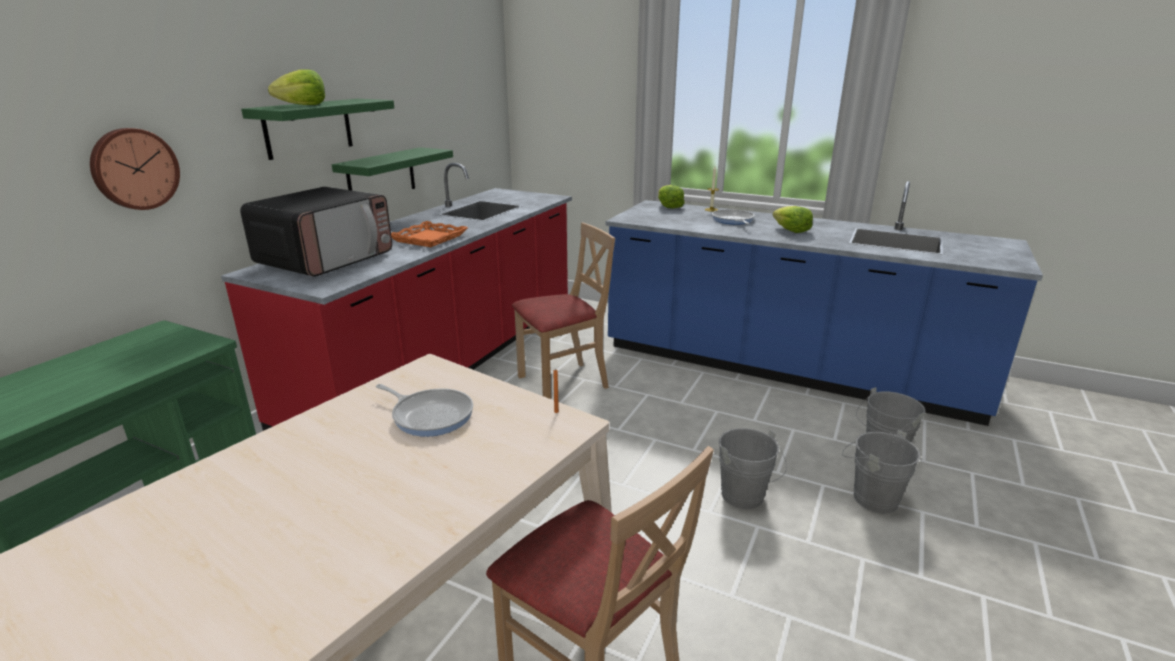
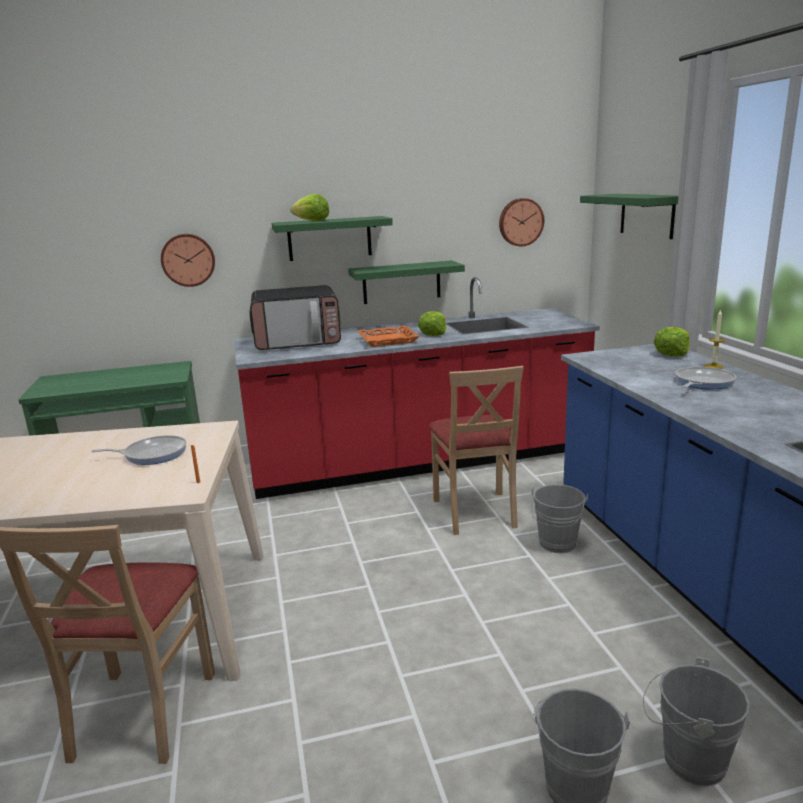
camera: 50 degrees right, 5 degrees down
(430, 415) = (152, 454): frying pan -> frying pan turned 90 degrees counterclockwise
(464, 104) = (520, 222): none -> wall clock
(563, 383) = (475, 512): beige chair -> beige chair turned 60 degrees clockwise
(585, 95) = (647, 215): none -> green shelf
(745, 498) = (448, 688): grey bucket -> grey bucket (556, 545)
(791, 230) = (745, 410): lettuce -> lettuce (433, 333)

